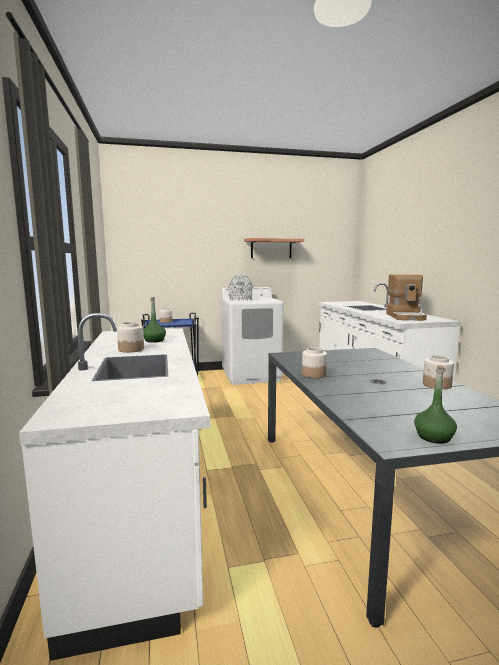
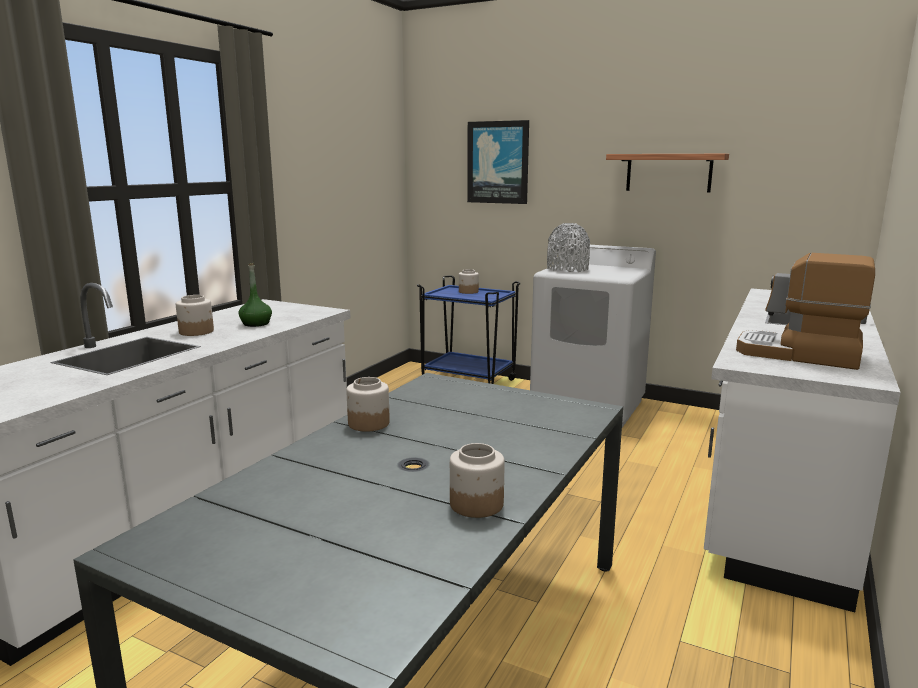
camera: 40 degrees right, 5 degrees up
(175, 242) = (498, 162): none -> picture
(406, 317) = (798, 354): coffee machine -> coffee machine turned 75 degrees clockwise
(434, 437) = (194, 567): green bottle -> none

